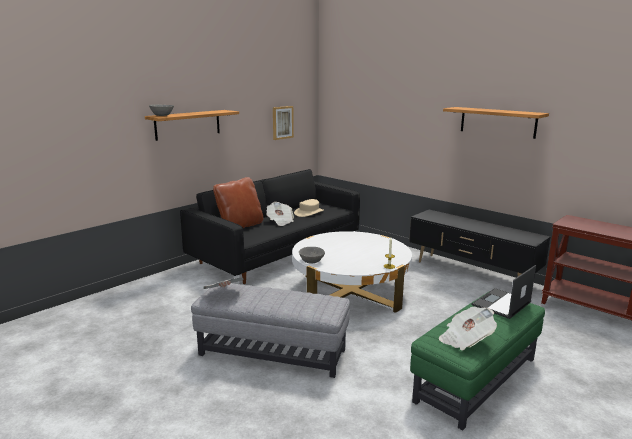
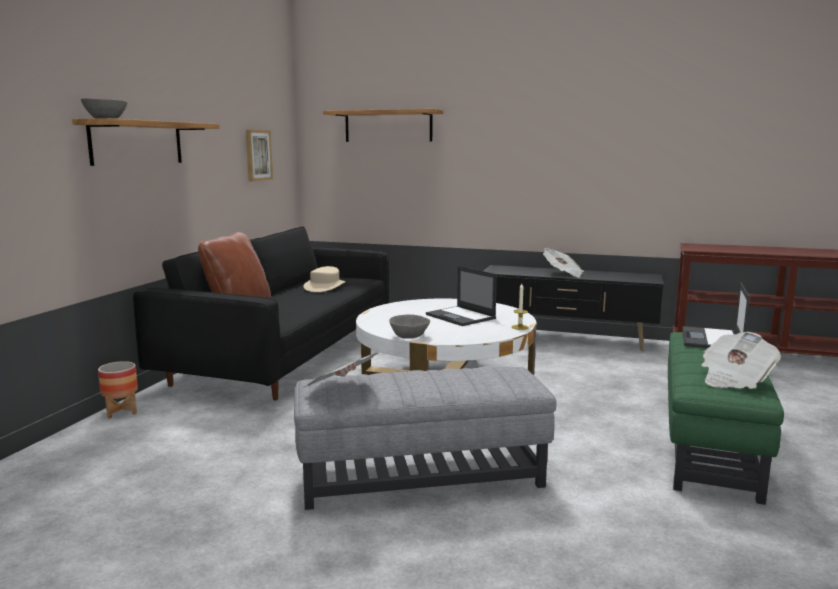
camera: 25 degrees left, 5 degrees down
(166, 275) = (121, 411): none -> planter
(280, 221) = (296, 300): newspaper -> newspaper (563, 274)
(362, 251) = (461, 317): none -> laptop
(497, 122) = (580, 135): shelf -> shelf (388, 126)

